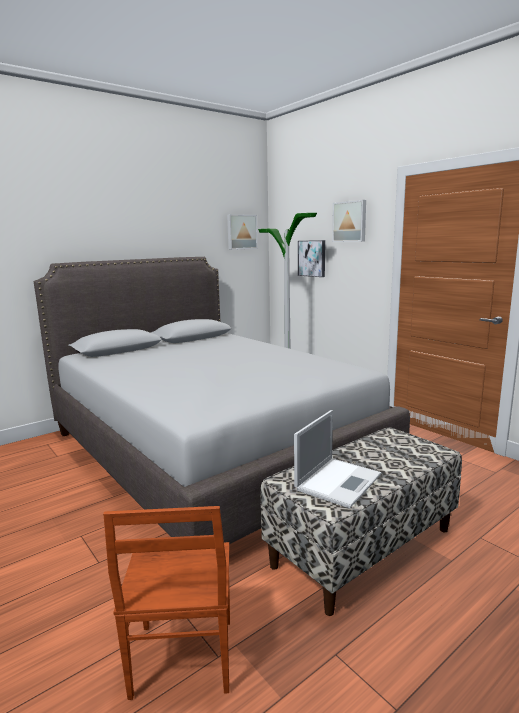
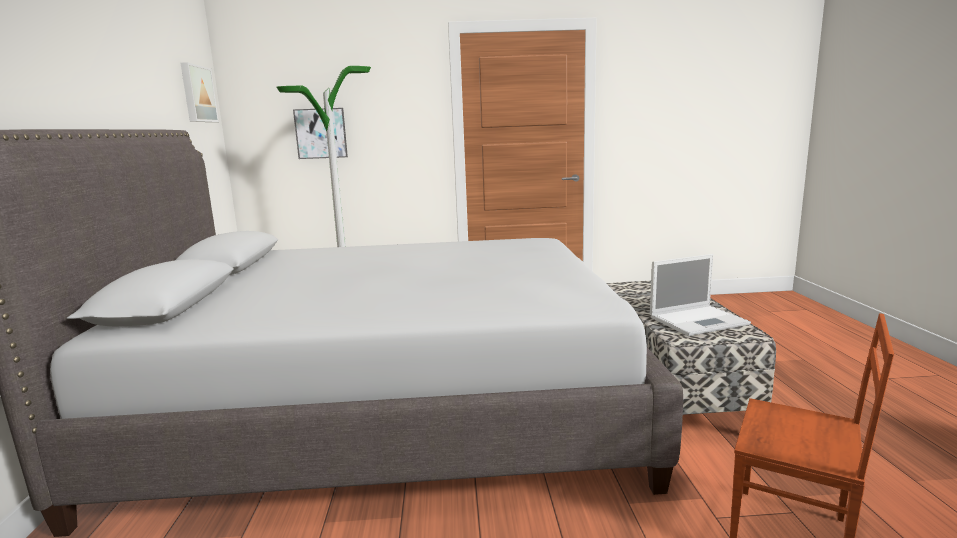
camera: 55 degrees left, 0 degrees up
(339, 481) = (699, 320): laptop -> laptop turned 90 degrees clockwise
(350, 221) = (383, 83): picture -> none

